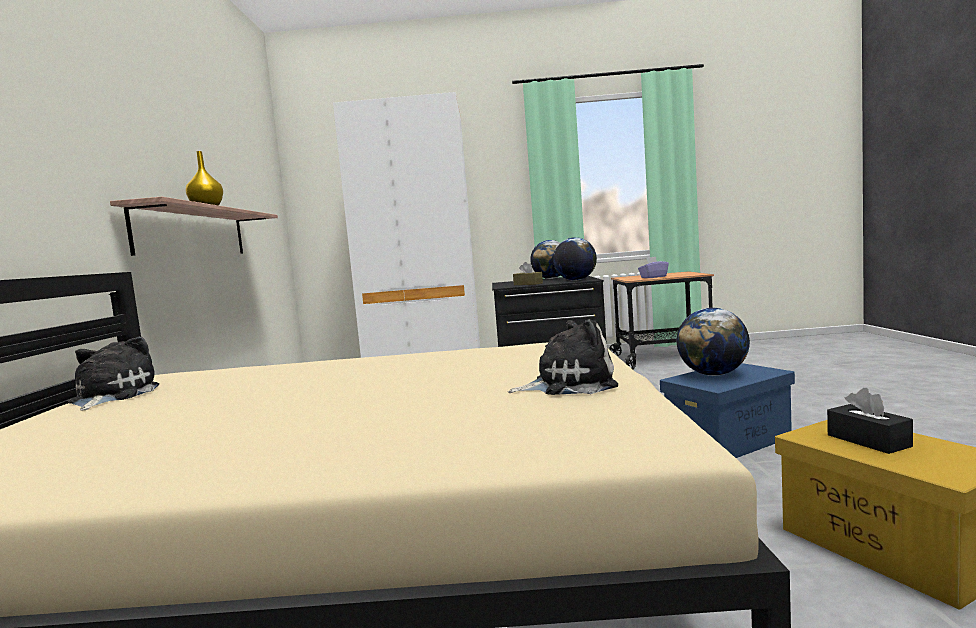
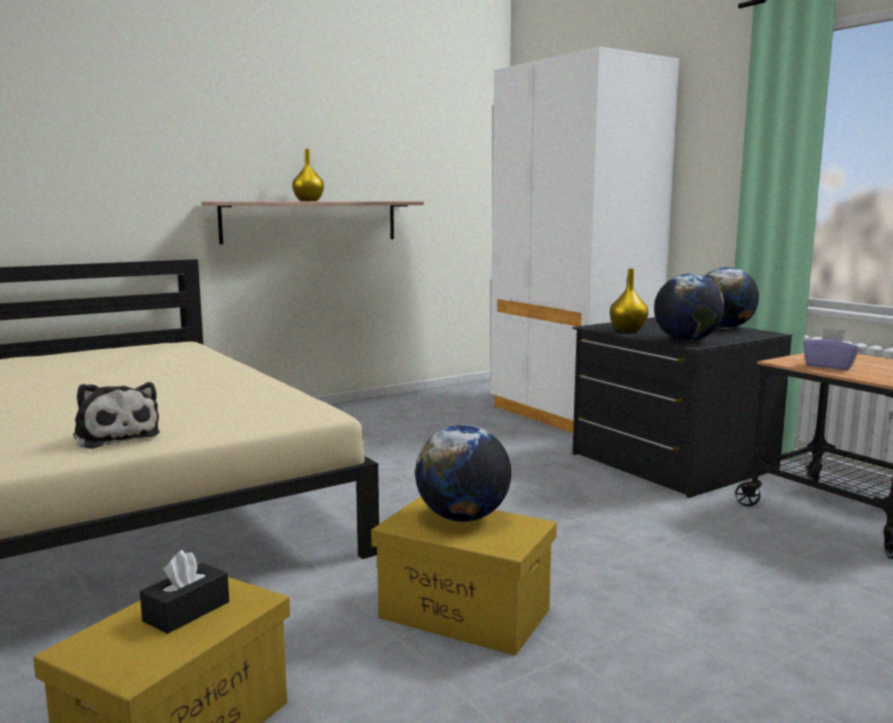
camera: 55 degrees right, 5 degrees up
(111, 396) = (115, 351): plush toy -> none
(528, 284) = (628, 330): brown tissue box -> yellow vase
(729, 440) = (466, 613): blue storage box -> yellow storage box

